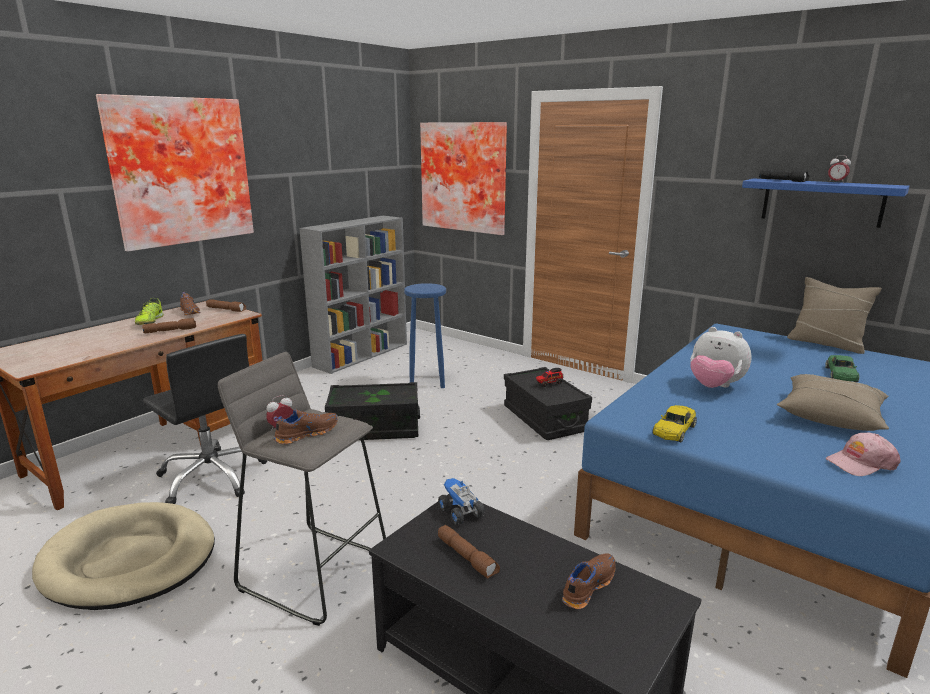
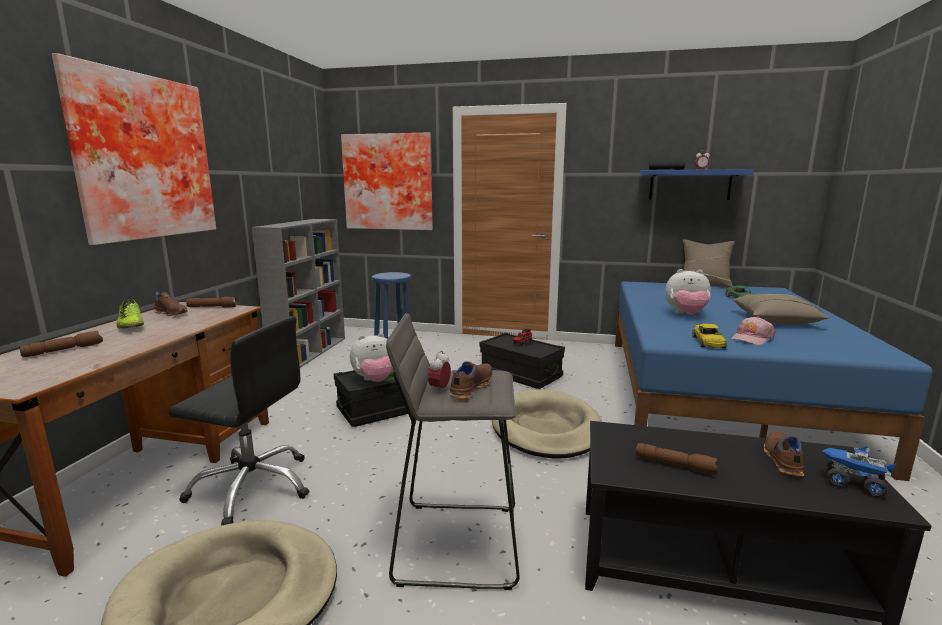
camera: 25 degrees left, 5 degrees down
(171, 330) = (174, 330): brown flashlight -> brown flashlight (64, 350)
(359, 399) = (374, 380): none -> plush toy
(460, 512) = (620, 434): toy truck -> toy truck (852, 484)
(506, 486) = (546, 428): none -> beige dog bed
(861, 463) = (834, 341): pink cap -> pink cap (751, 338)

